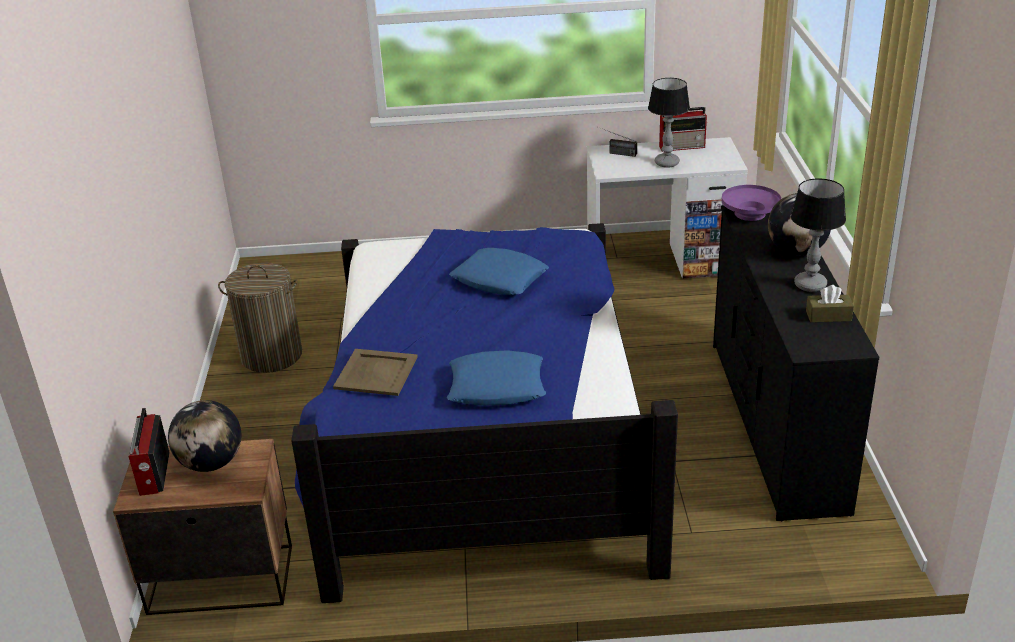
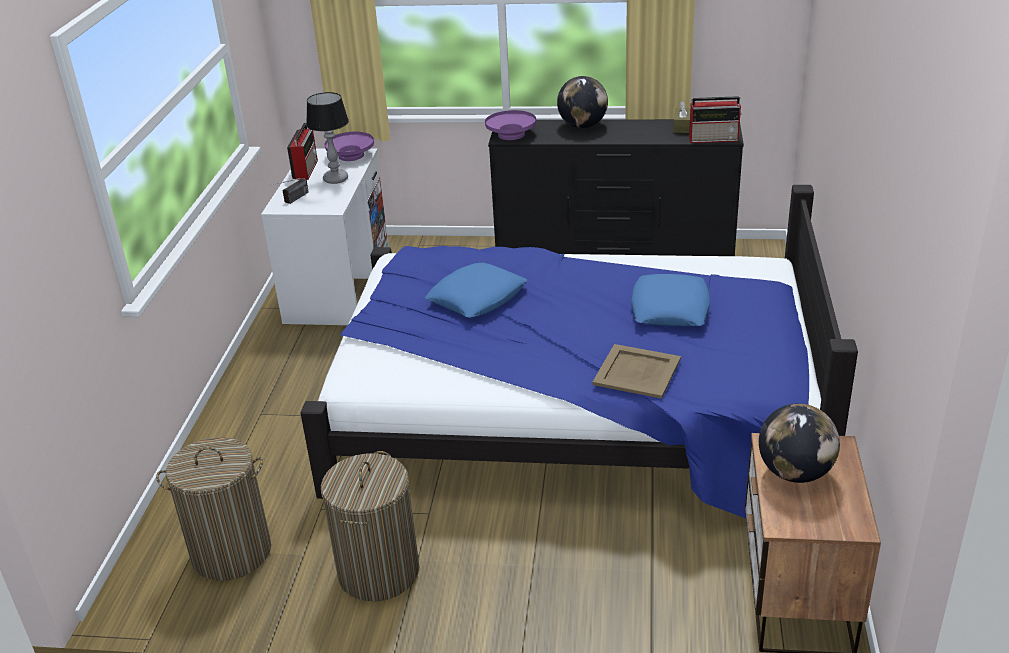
camera: 80 degrees left, 0 degrees up
(153, 474) = (815, 515): radio -> radio (714, 139)
(295, 292) = (231, 552): none -> laundry basket
(722, 160) = (351, 156): none -> purple bowl
(810, 284) = (636, 127): table lamp -> none

